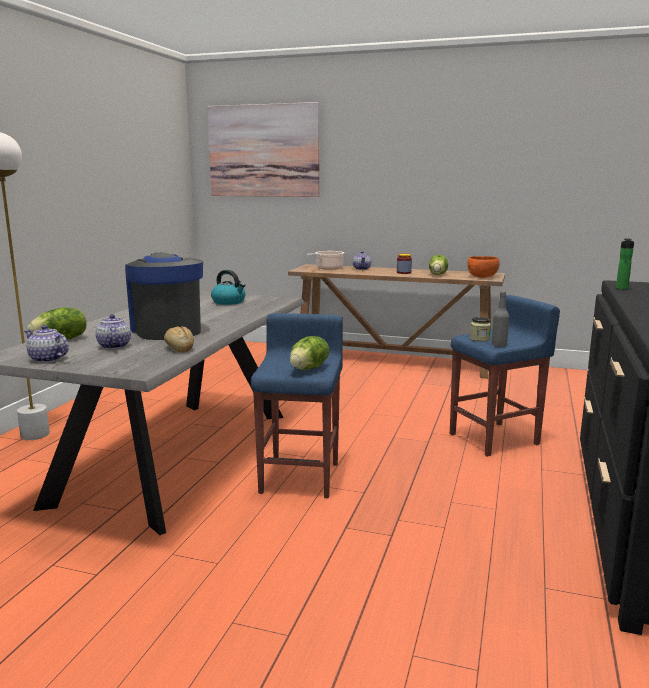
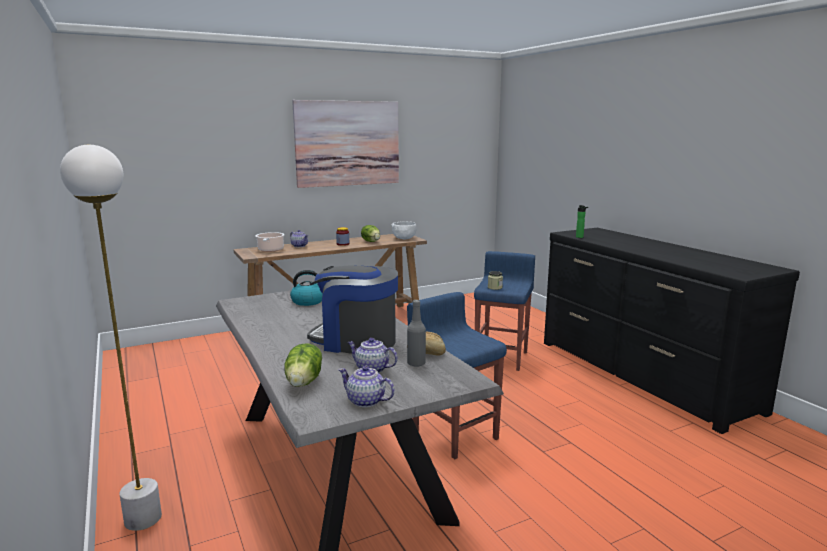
camera: 45 degrees left, 0 degrees up
(48, 359) = (366, 401): teapot -> teapot turned 45 degrees clockwise
(263, 151) = (172, 137): picture -> picture (348, 143)
(309, 368) = (474, 340): lettuce -> none
(482, 276) = (404, 238): orange bowl -> white bowl
(499, 345) = (515, 289): grey bottle -> grey bottle (416, 363)

